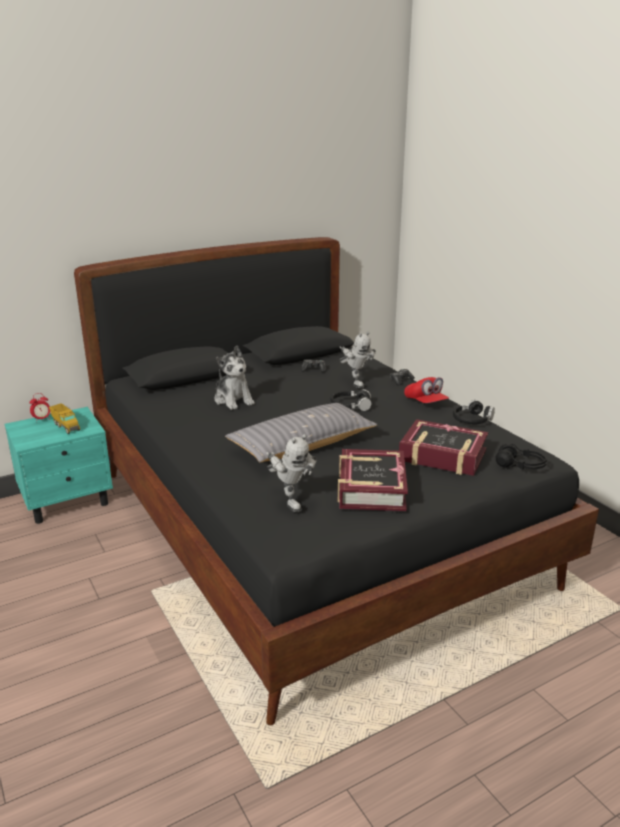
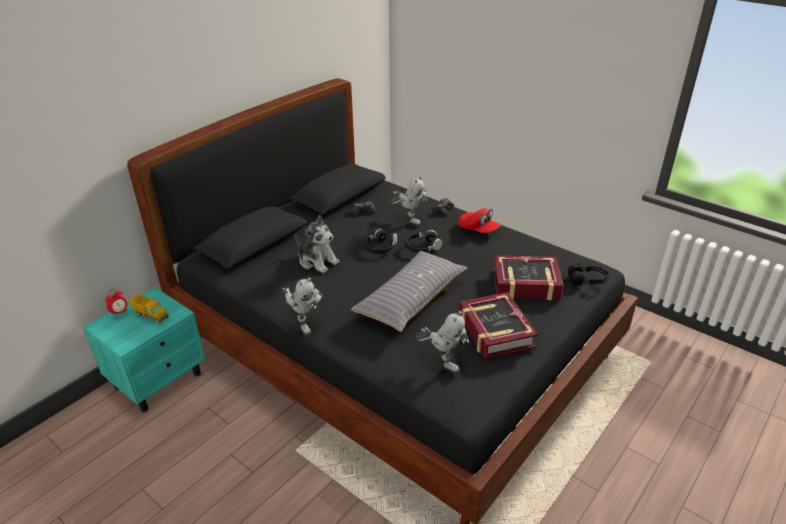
camera: 20 degrees left, 10 degrees up
(179, 445) = (304, 324): none -> toy robot
(472, 420) = (525, 241): black headphones -> black headphones (380, 247)

